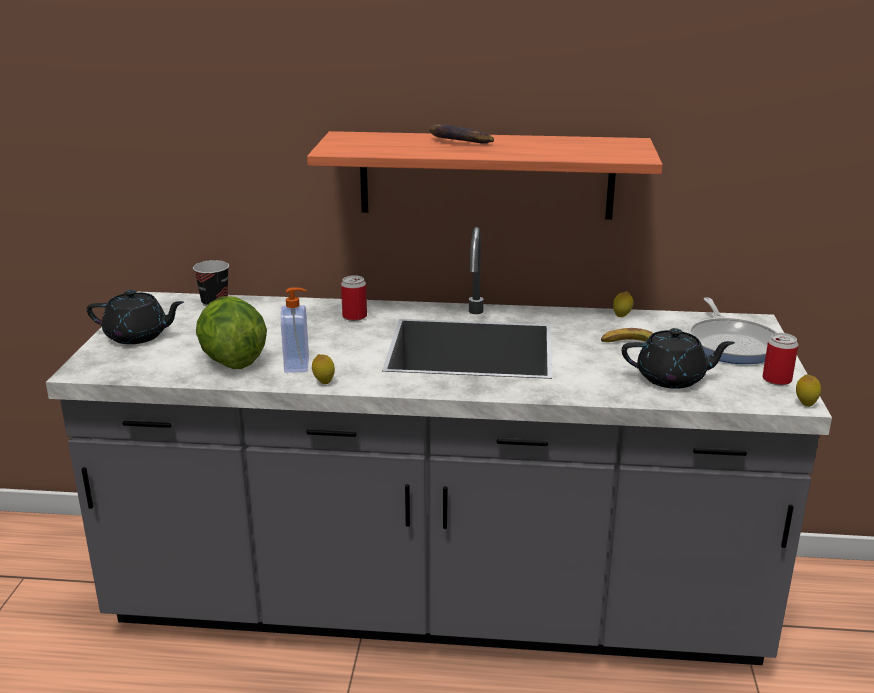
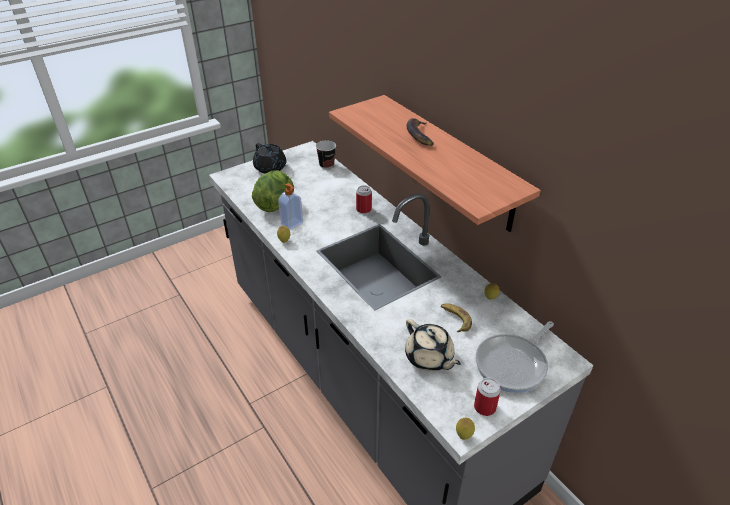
camera: 50 degrees right, 15 degrees up
(672, 378) = (429, 358): black teapot -> beige teapot

